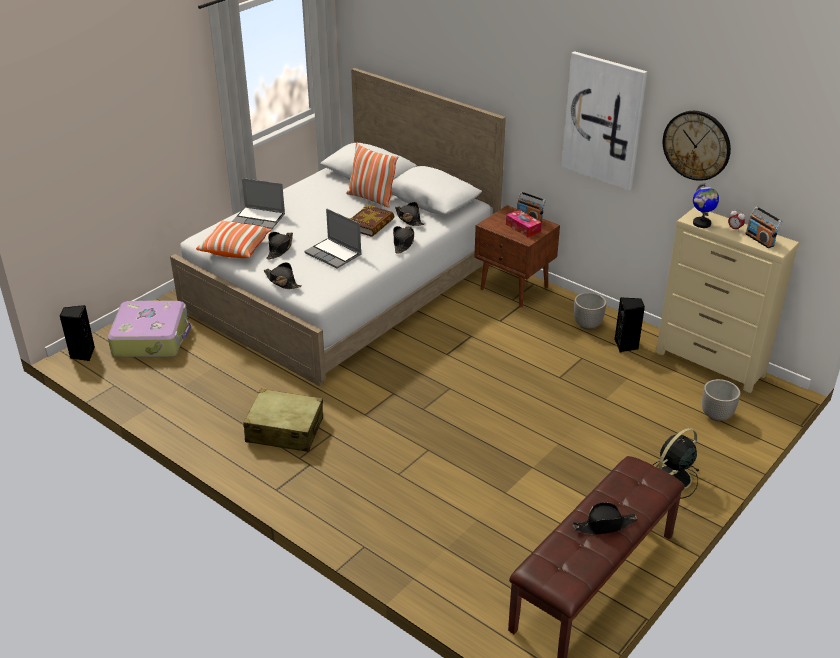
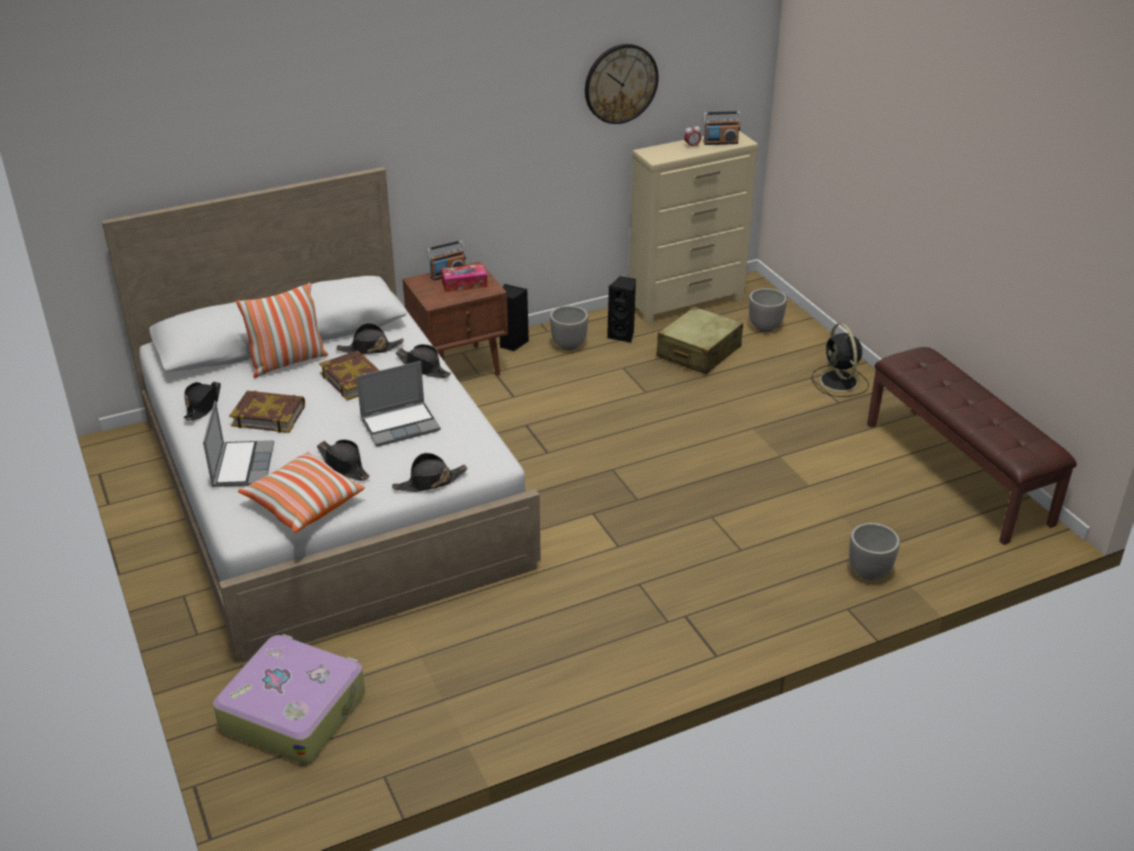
camera: 65 degrees left, 0 degrees up
(82, 354) = (268, 803): black speaker -> black speaker (512, 343)
(259, 219) = (242, 465): laptop -> laptop turned 45 degrees counterclockwise
(284, 430) = (606, 621): beige suitcase -> beige suitcase (698, 352)
(312, 211) = (269, 415): none -> book
(417, 550) = (870, 572): none -> planter
(603, 120) = (510, 108): picture -> none
(604, 525) = (976, 402): black hat -> black hat (203, 405)
(701, 223) = (669, 156): globe -> none

